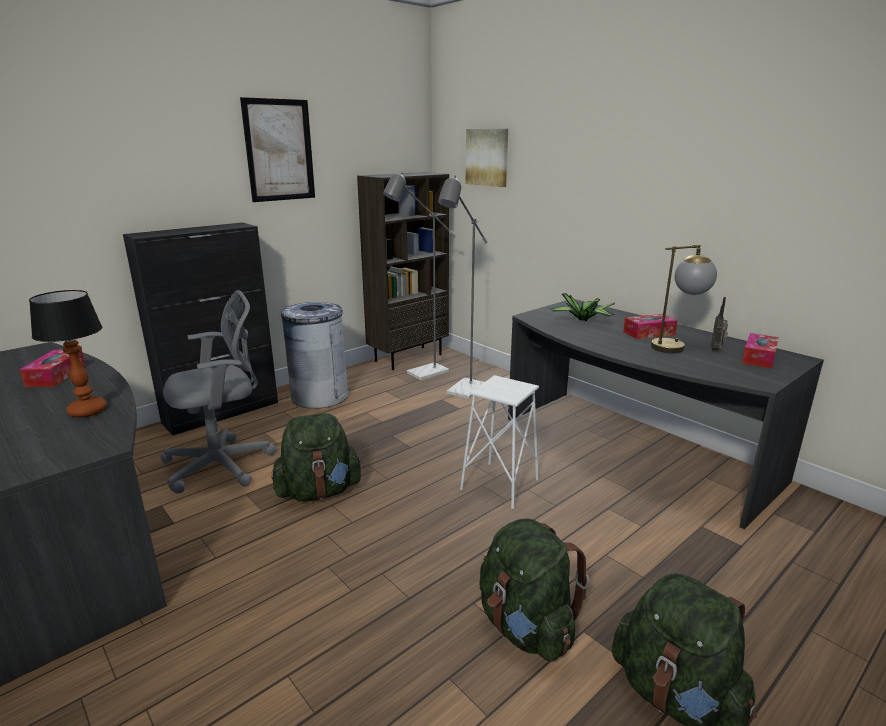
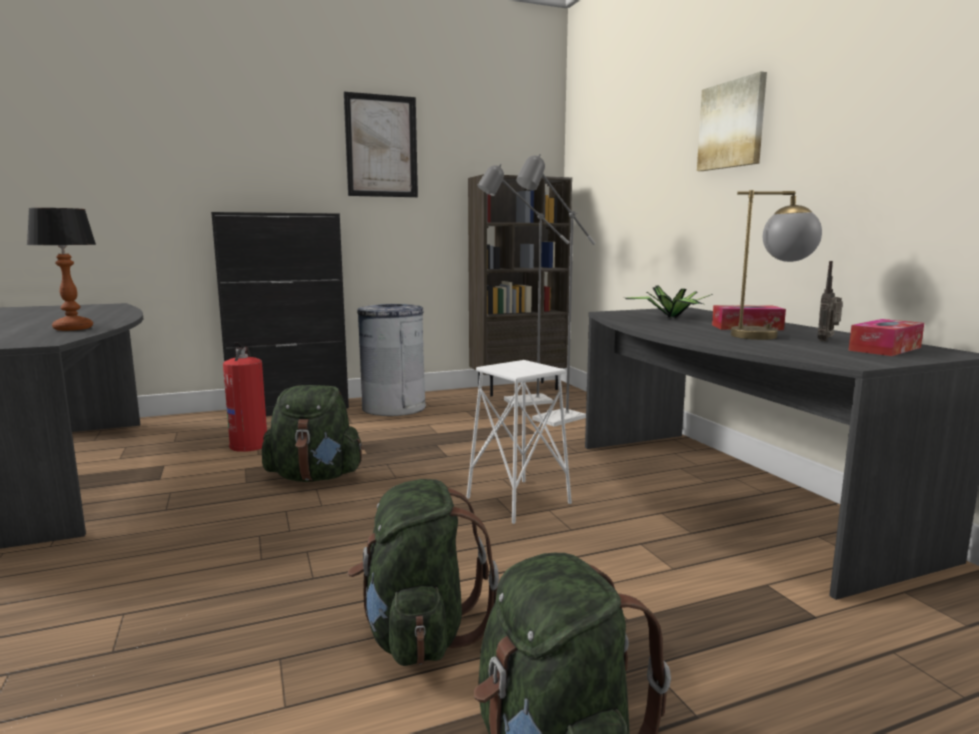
camera: 20 degrees right, 10 degrees down
(56, 376) = (91, 315): tissue box -> none
(224, 464) = (249, 445): grey office chair -> fire extinguisher
(487, 157) = (610, 153): picture -> picture (732, 125)

